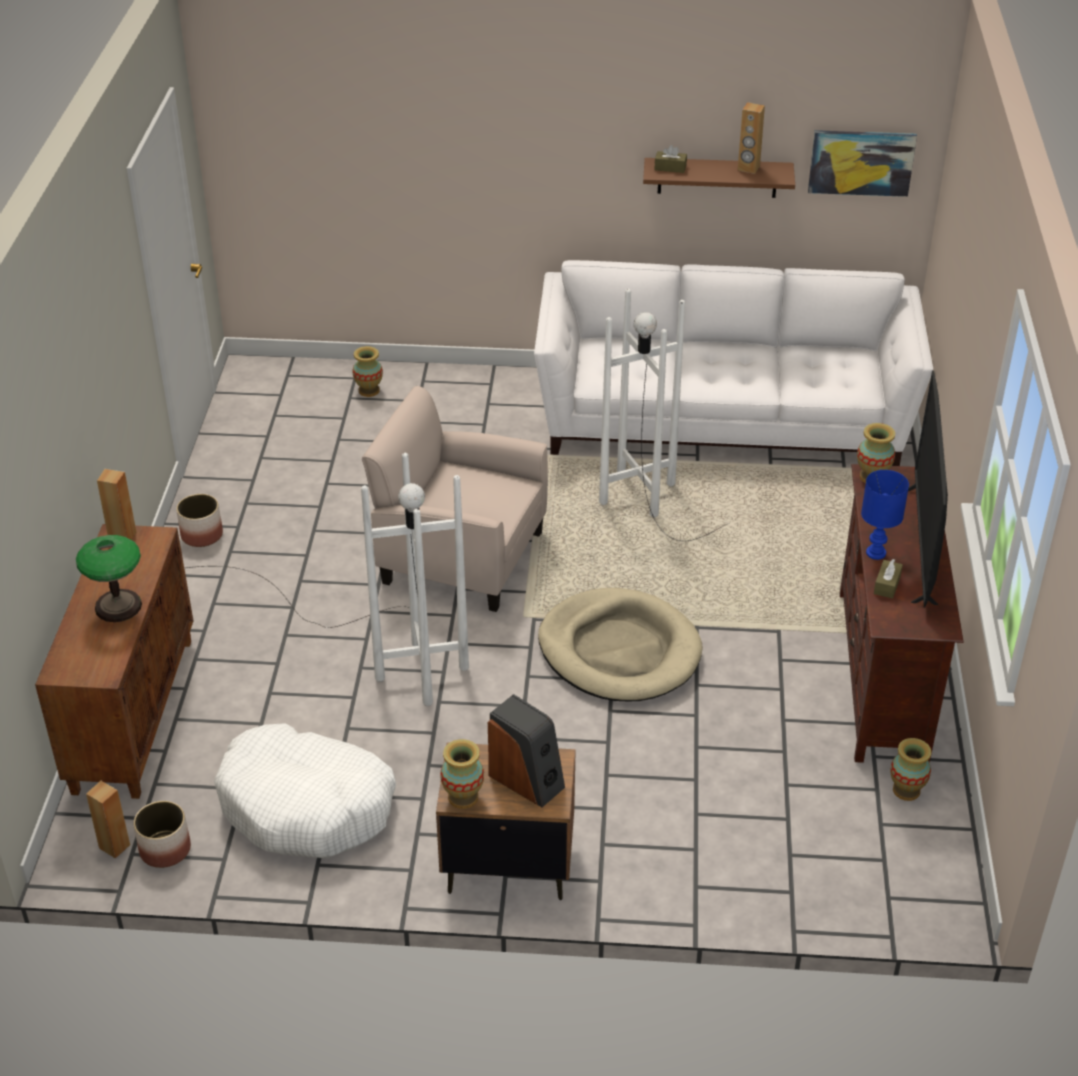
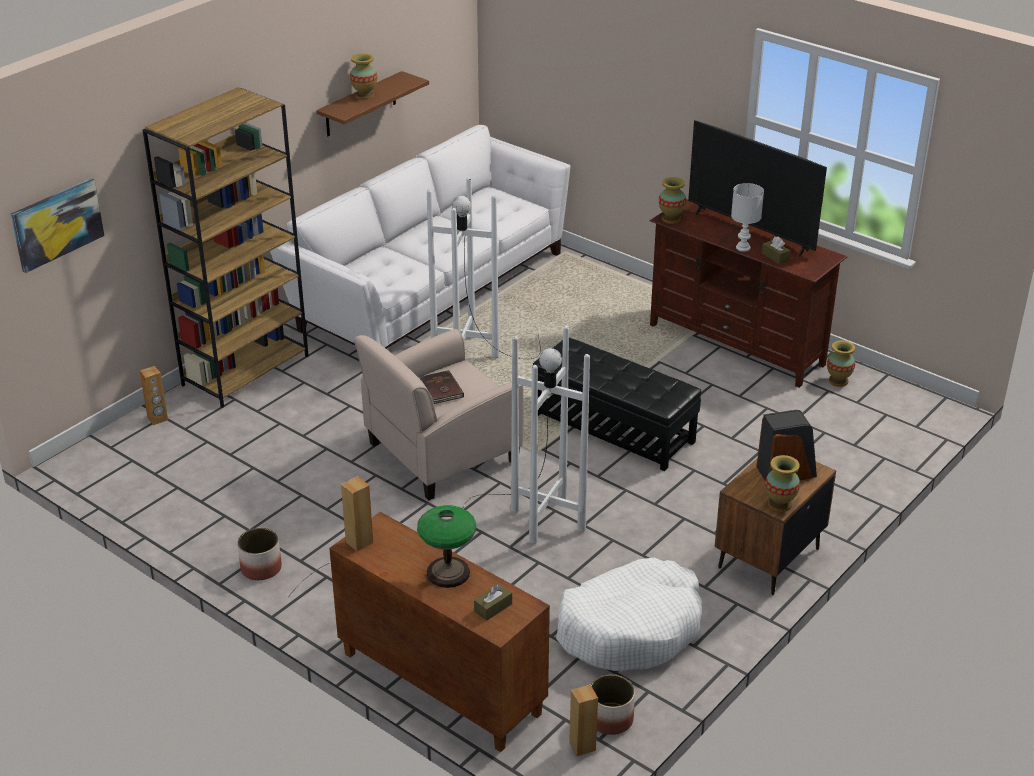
camera: 55 degrees left, 5 degrees down
(369, 391) = (189, 416): vase -> vase (364, 96)
(466, 489) = (441, 389): none -> brown book
(467, 384) = (246, 370): none -> brown bookcase
(619, 651) = (613, 428): beige dog bed -> black ottoman
(670, 168) = (344, 107): brown tissue box -> brown tissue box (493, 607)
(748, 168) = (386, 85): brown speaker -> brown speaker (158, 419)
(861, 162) = (437, 52): picture -> picture (57, 224)
(876, 553) = (743, 248): blue table lamp -> white table lamp

